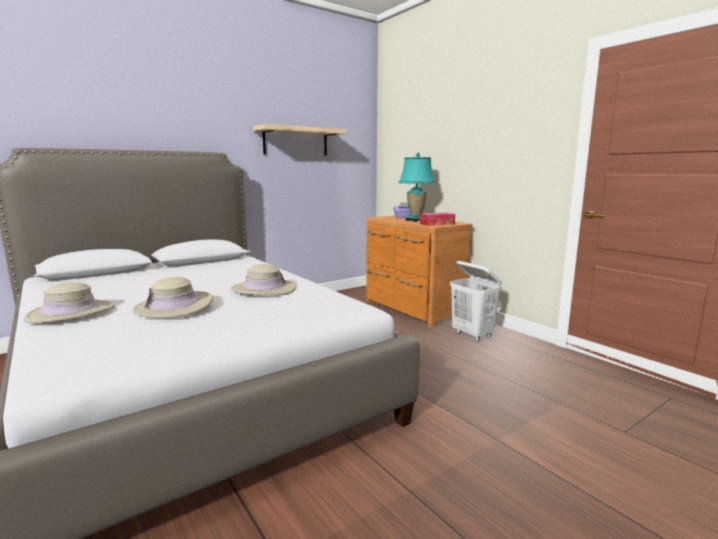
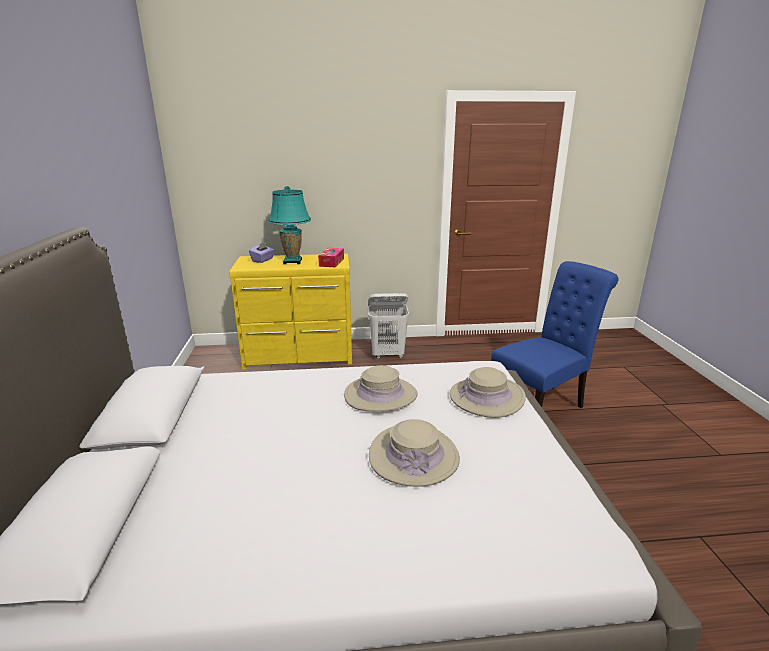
camera: 60 degrees left, 10 degrees up
(71, 313) = (366, 546): beige hat -> beige hat (487, 397)
(295, 141) = (114, 182): shelf -> none
(412, 309) = (300, 356): brown dresser -> yellow dresser
(512, 438) = (542, 405): none -> blue chair

